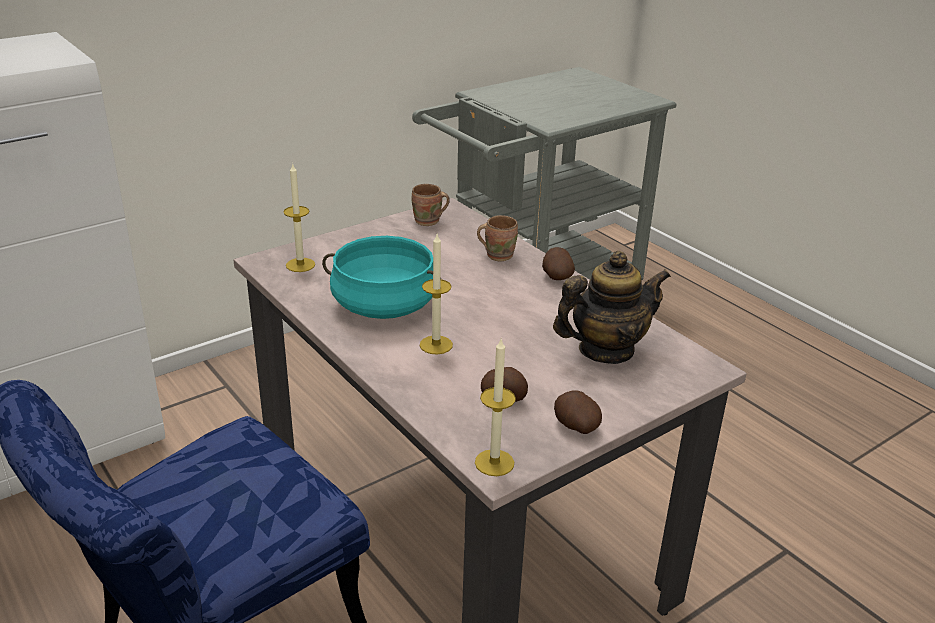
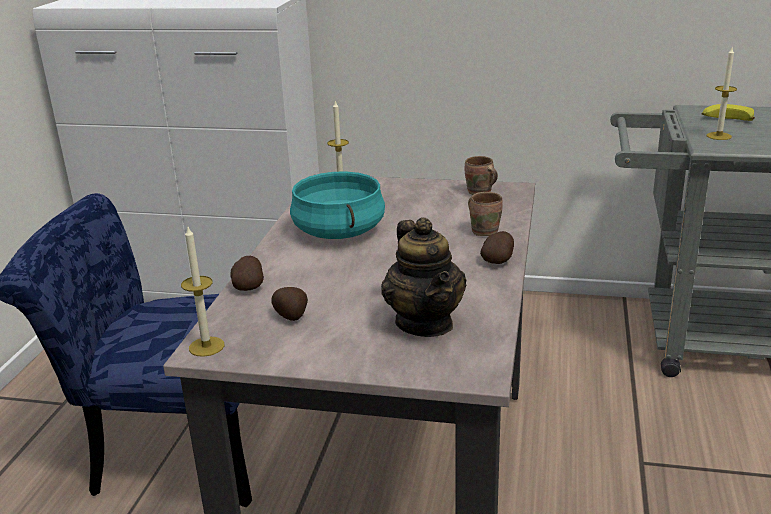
camera: 50 degrees right, 5 degrees down
(436, 345) = (320, 266): candle -> candle (719, 136)
(518, 98) = (726, 120): none -> banana
(575, 426) = (296, 355): potato -> potato (249, 286)
(605, 350) = (425, 323): teapot -> teapot turned 45 degrees clockwise

